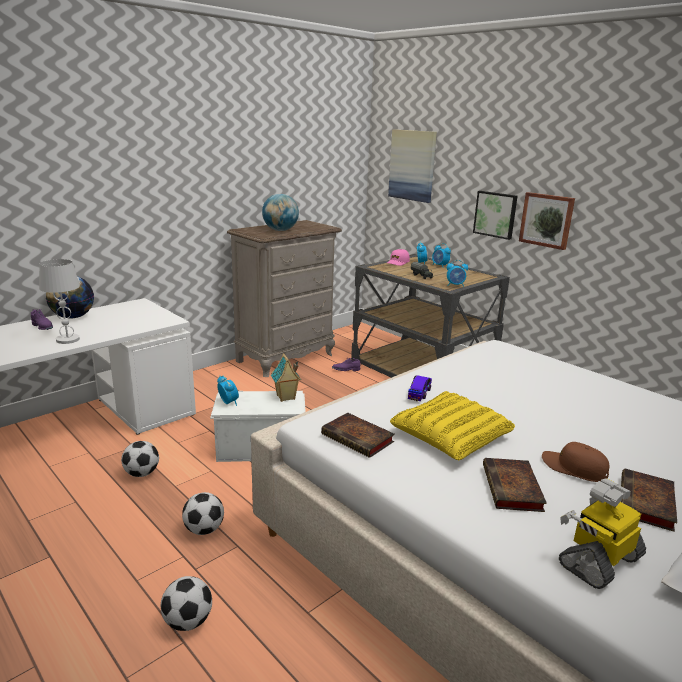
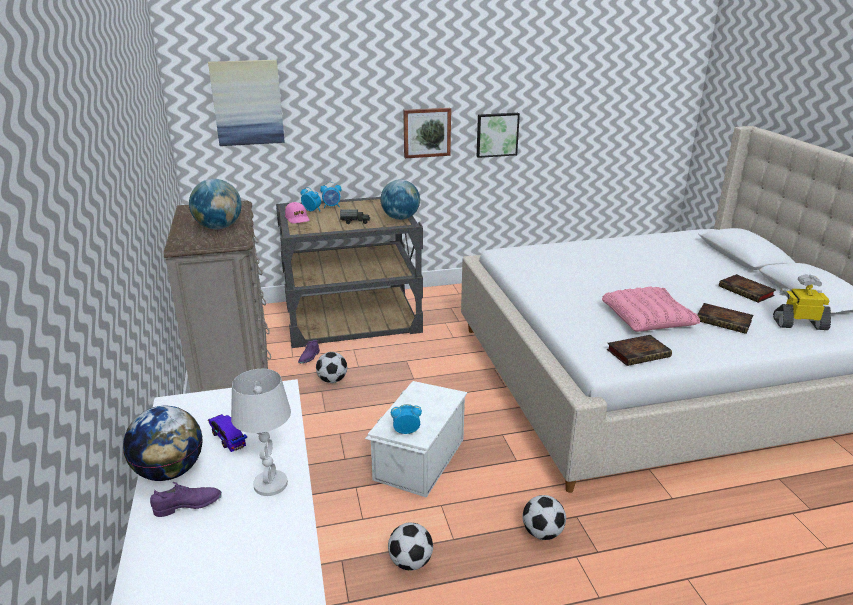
camera: 60 degrees left, 5 degrees up
(188, 621) = (664, 570): football -> football (332, 380)
(285, 397) = (423, 393): toy house -> none
(419, 392) = (571, 307): toy car -> toy car (227, 437)
(450, 436) = (647, 318): yellow pillow -> pink pillow
(455, 285) = (400, 218): alarm clock -> globe
(495, 214) = (371, 138): picture -> picture (497, 134)
(574, 468) = (704, 295): brown cap -> none
(598, 560) = (799, 324): toy robot -> toy robot turned 105 degrees clockwise

